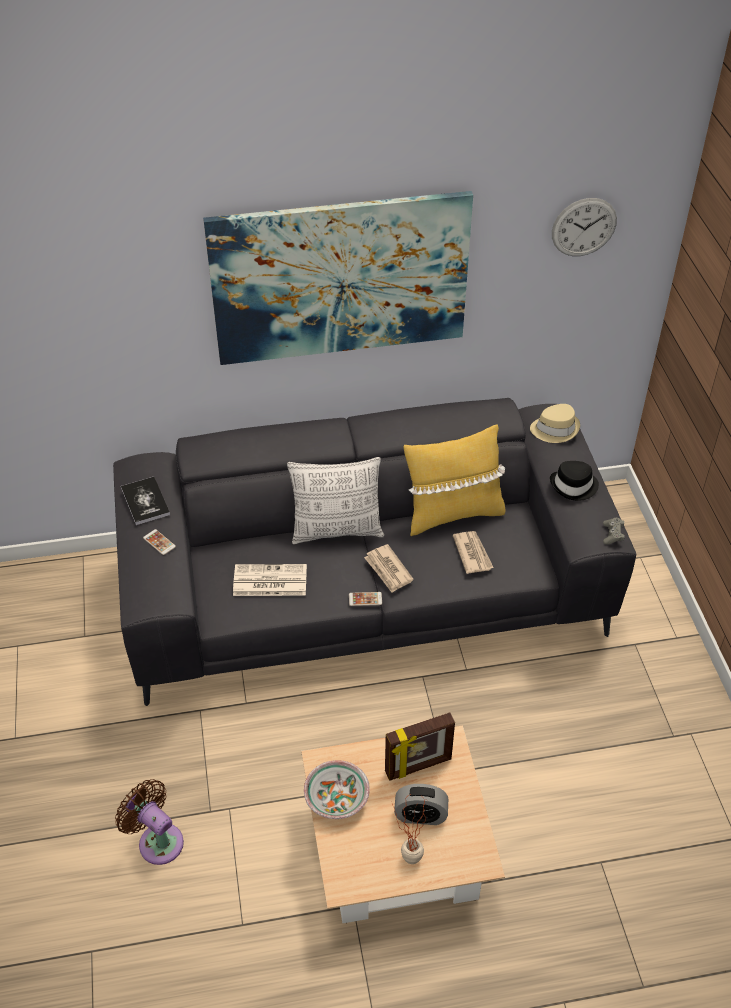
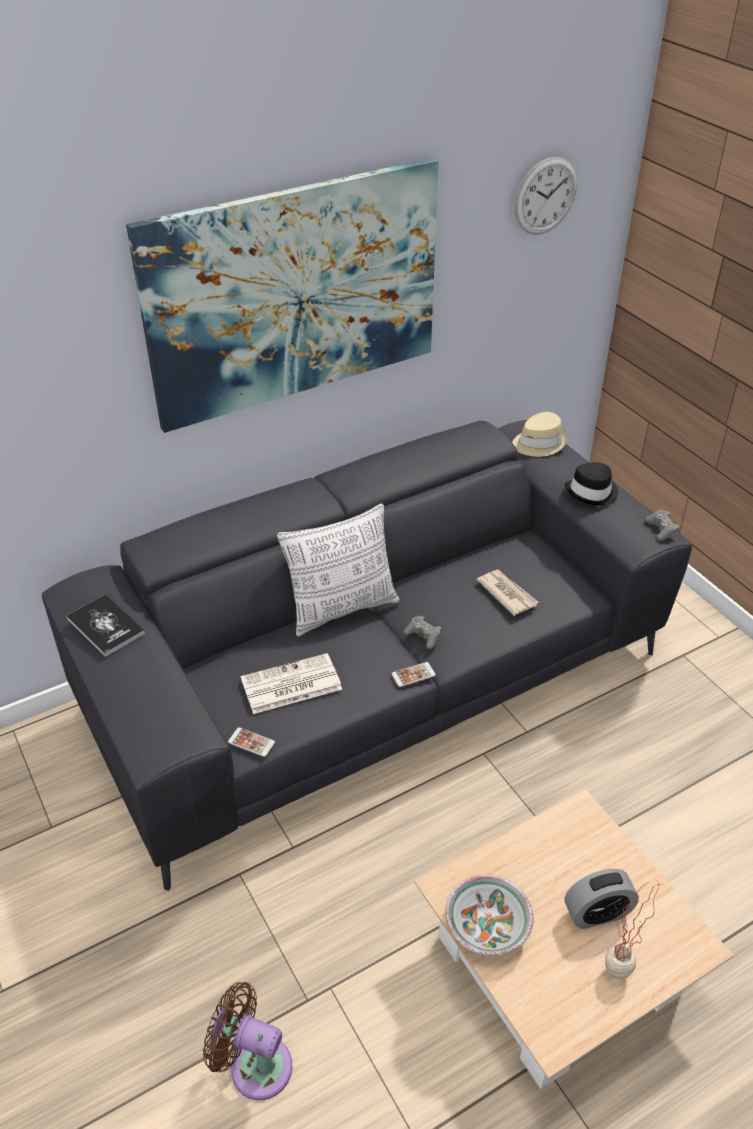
camera: 20 degrees left, 5 degrees down
(159, 542) = (145, 669): phone -> phone (251, 742)
(388, 570) = (423, 636): newspaper -> grey game controller
(418, 766) = (563, 853): picture frame -> none
(452, 514) = (462, 559): yellow pillow -> none

